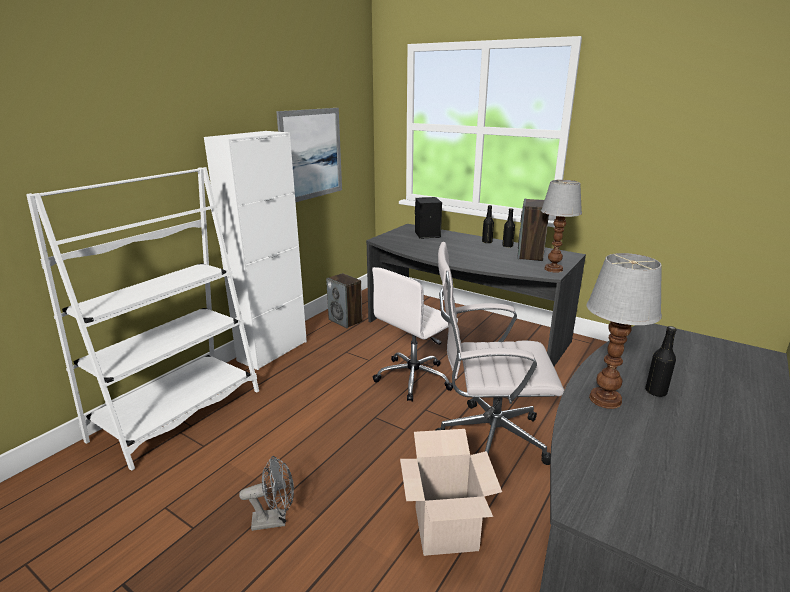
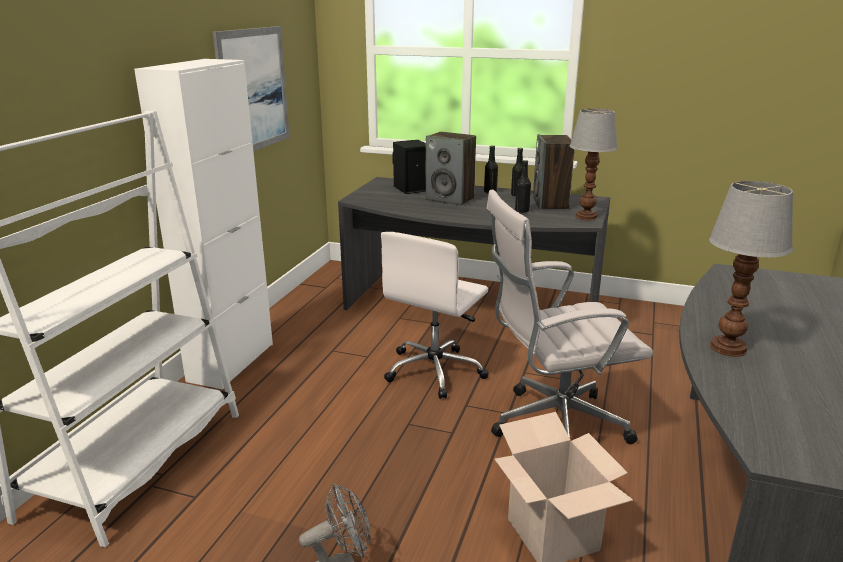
camera: 15 degrees left, 0 degrees up
(345, 320) = (312, 311): speaker -> speaker (450, 199)
(655, 392) = (771, 333): black bottle -> black bottle (522, 211)

